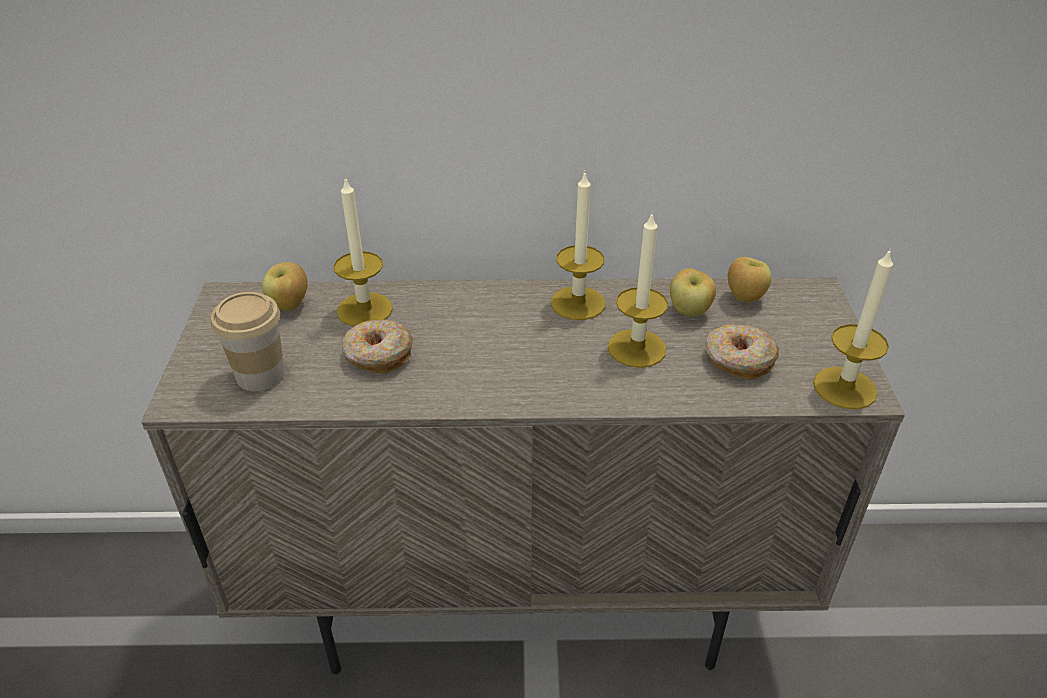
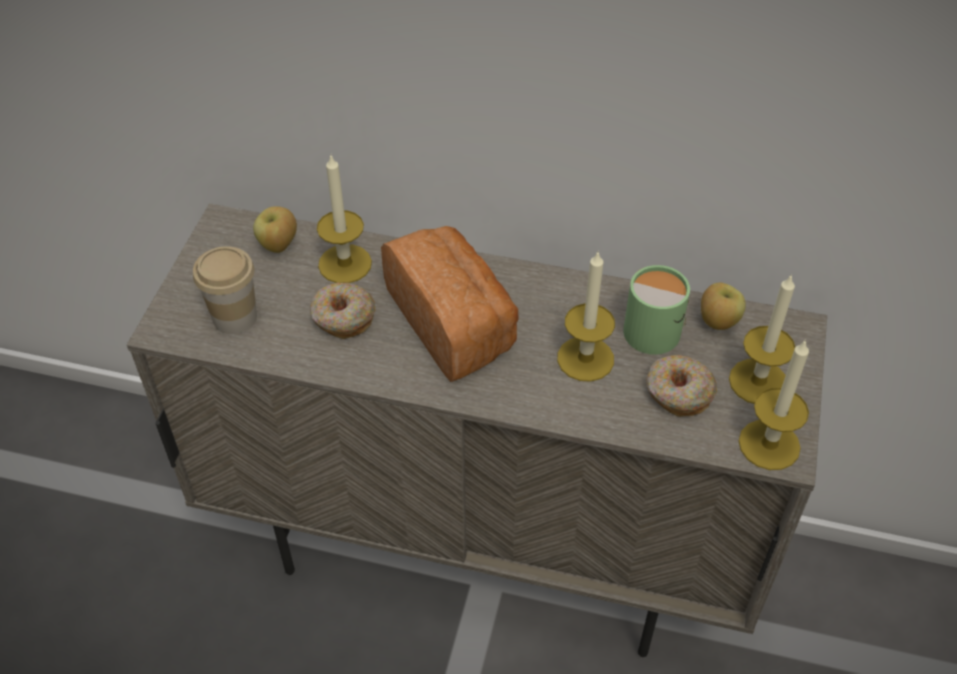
camera: 15 degrees right, 10 degrees up
(494, 341) = (453, 323): none -> bread
(578, 303) = (548, 295): candle -> candle (758, 381)
(689, 312) = (654, 327): apple -> green mug

